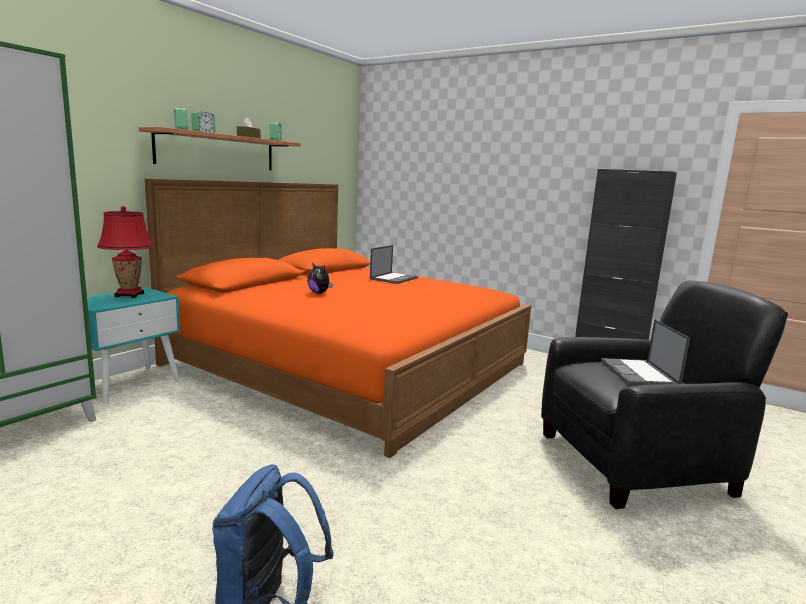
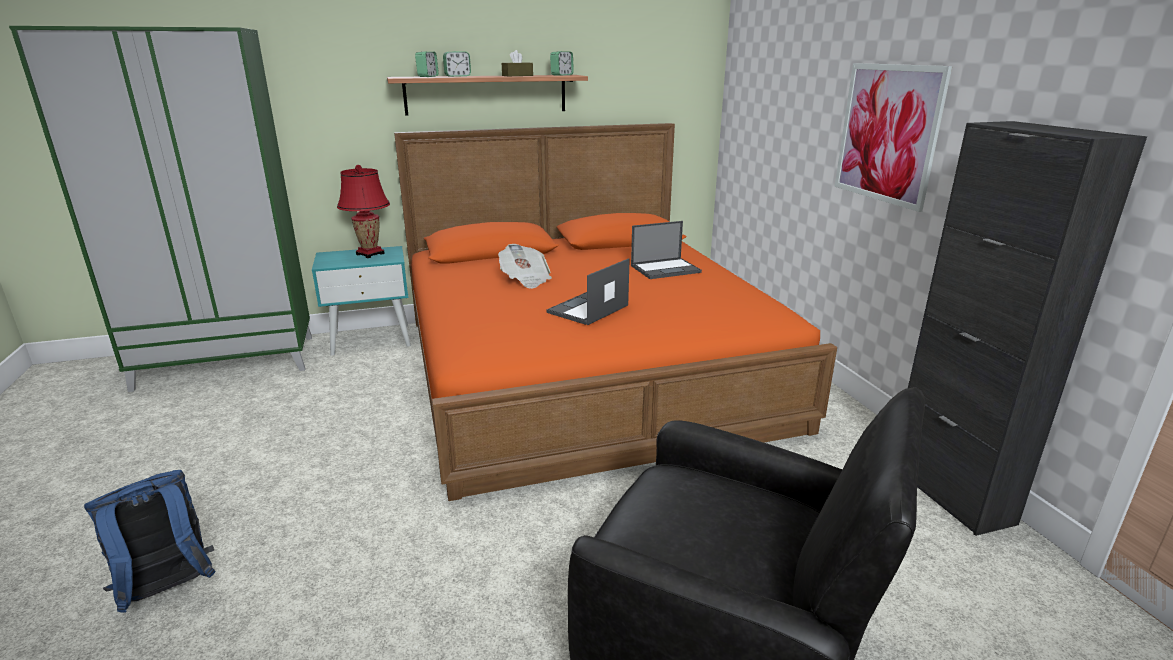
camera: 40 degrees right, 10 degrees up
(319, 293) = (525, 280): plush toy -> newspaper
(518, 182) = (887, 133): none -> picture
(639, 373) = (722, 522): laptop -> laptop (587, 309)

